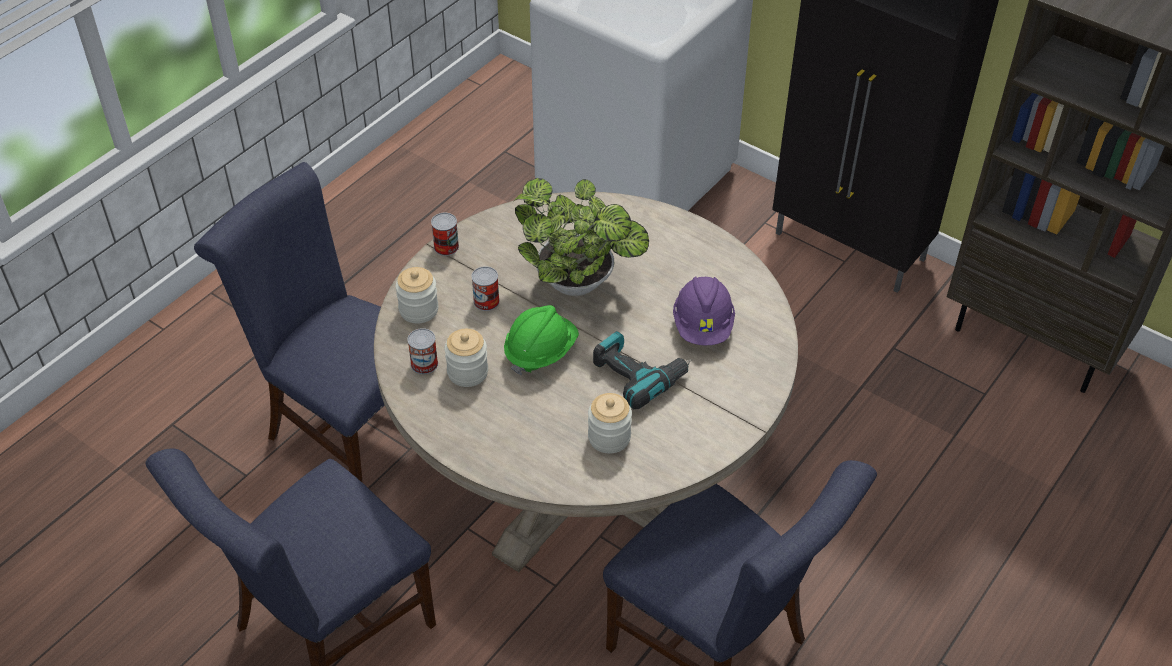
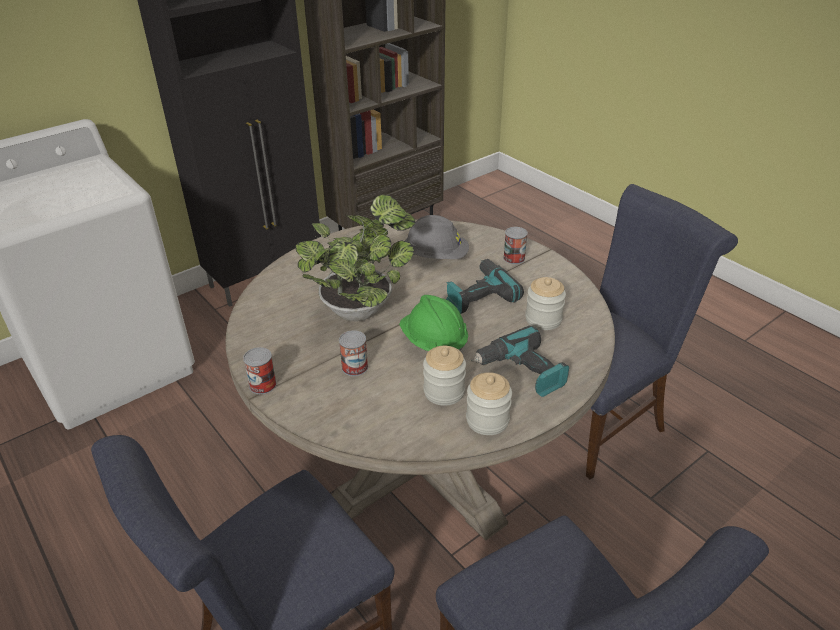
camera: 75 degrees left, 10 degrees down
(418, 310) = (344, 416): jar -> jar (487, 420)
(424, 364) = (422, 421): can -> can (514, 258)
(512, 428) = (521, 372): none -> power drill
(703, 326) = (436, 256): purple hard hat -> grey hard hat

